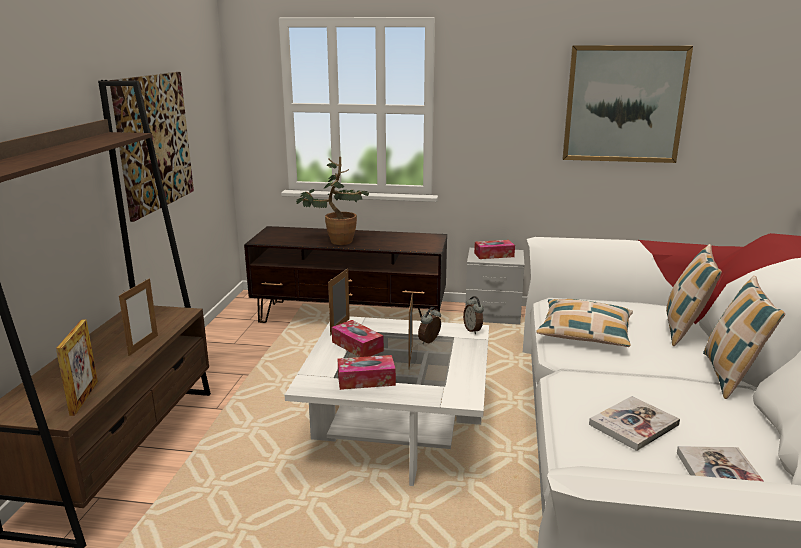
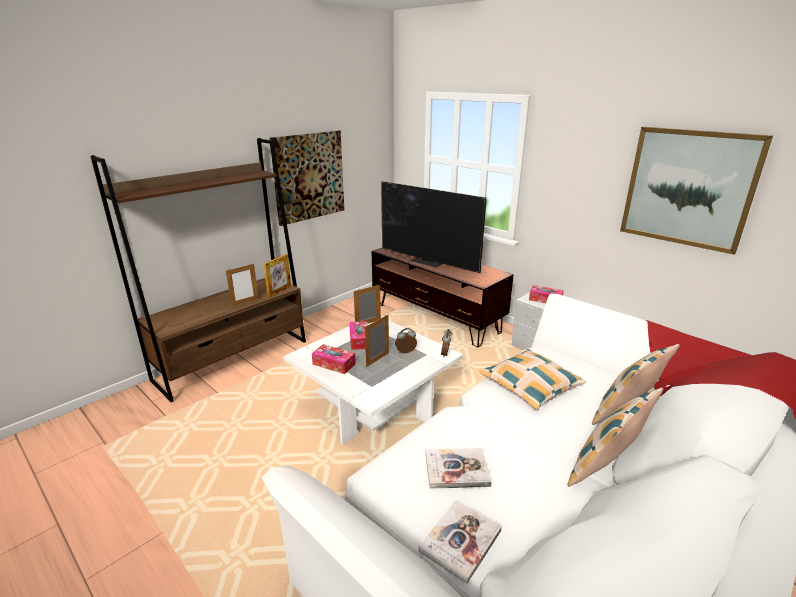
camera: 35 degrees right, 5 degrees up
(84, 398) = (186, 323): picture frame -> picture frame (279, 291)
(336, 241) = (428, 261): potted plant -> television

